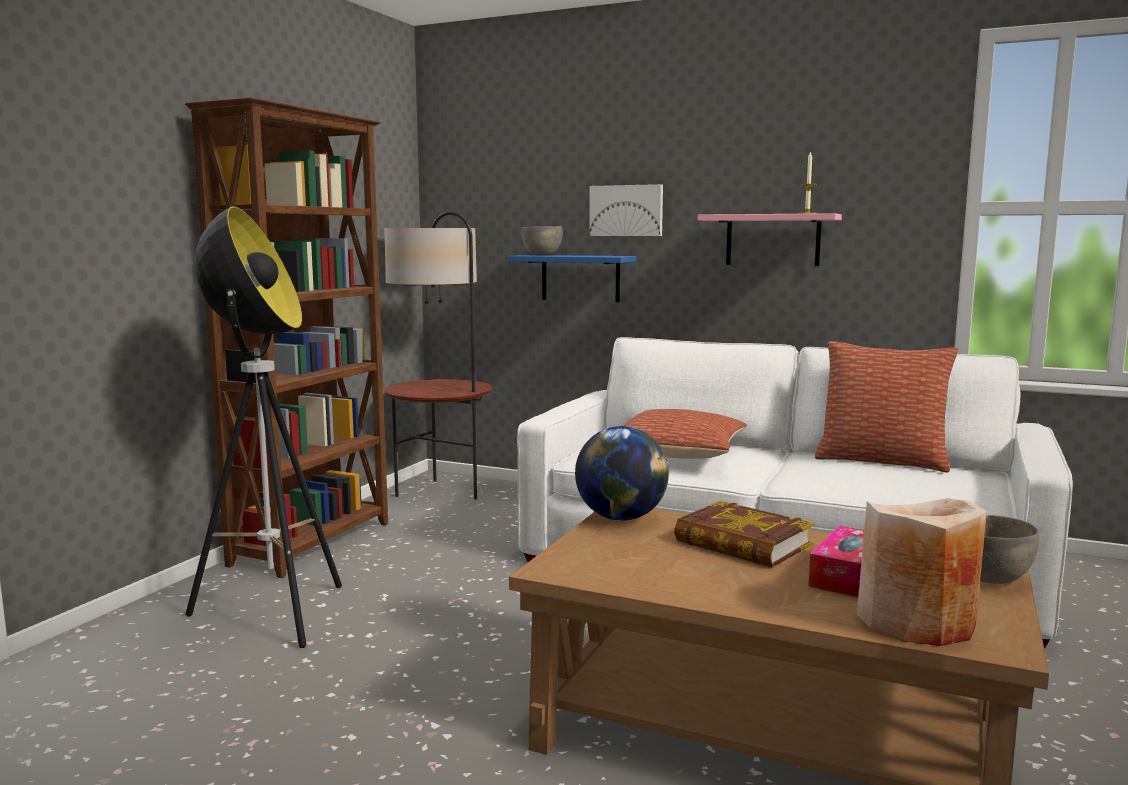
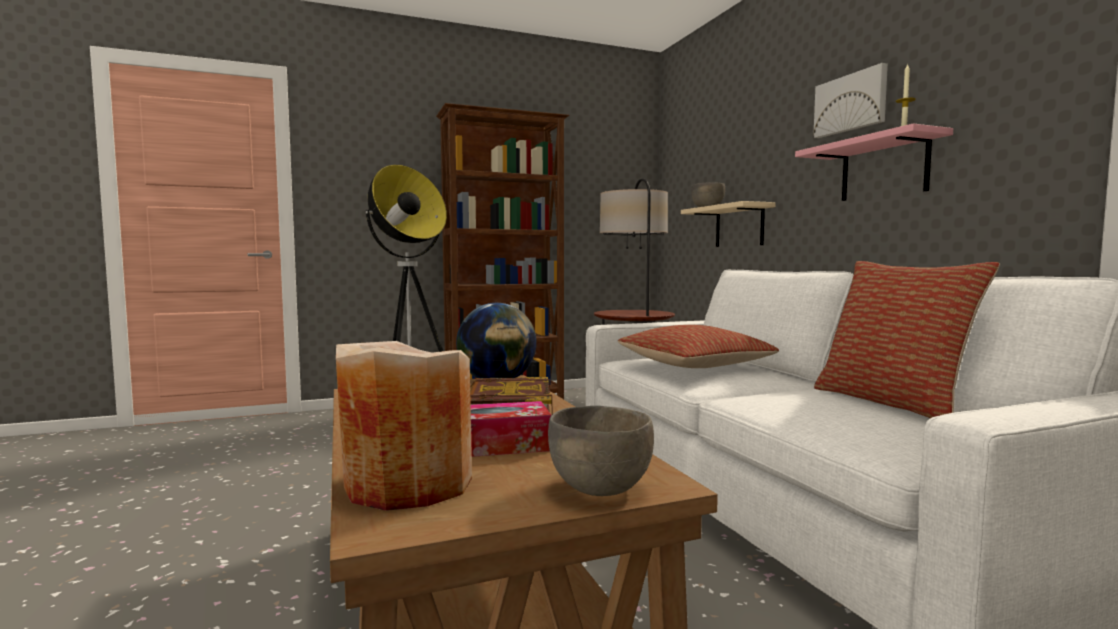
camera: 45 degrees right, 5 degrees down
(580, 278) = (739, 226): blue shelf -> beige shelf
(626, 210) = (770, 162): picture -> picture (851, 103)

